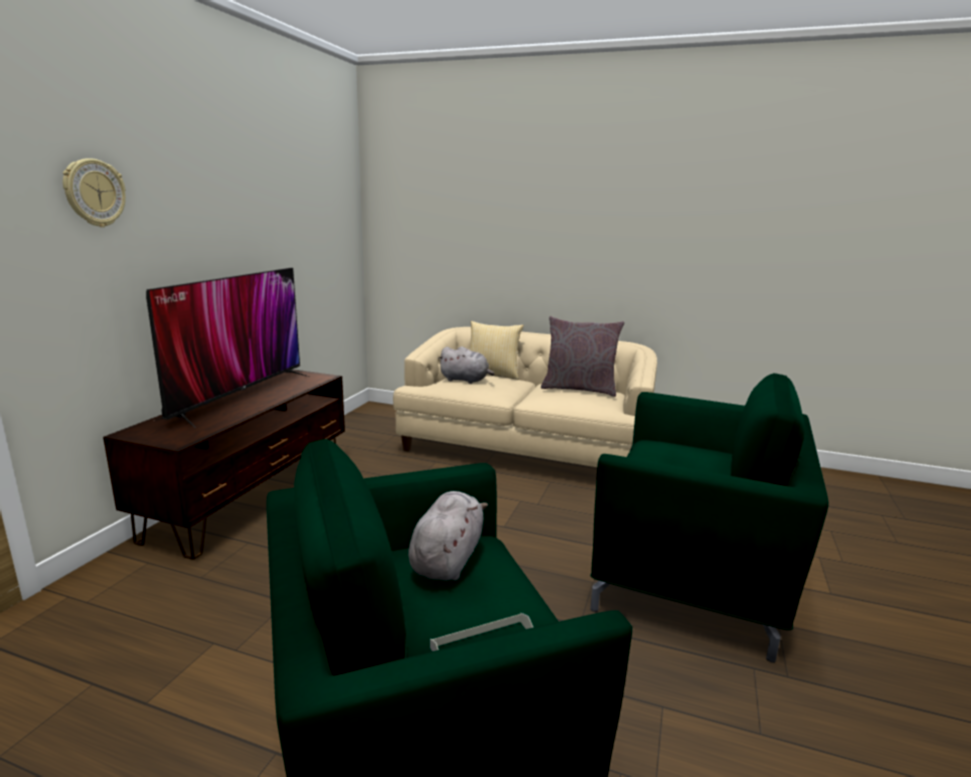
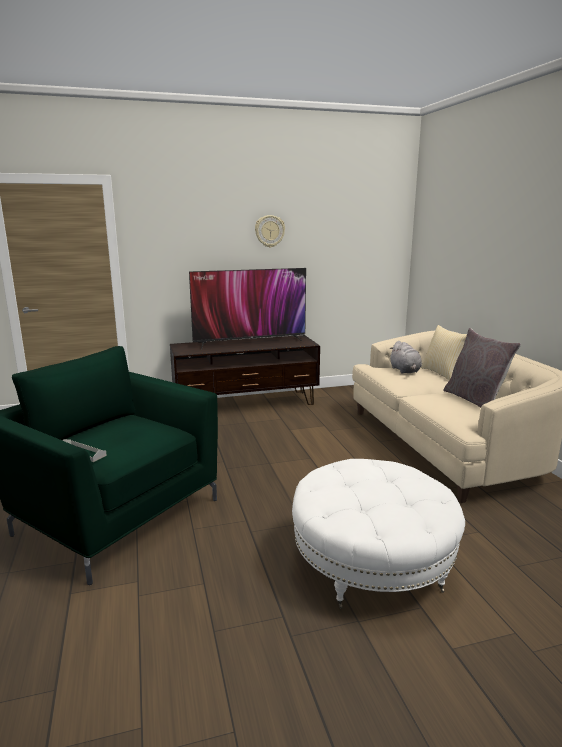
camera: 55 degrees right, 0 degrees up
(94, 193) = (182, 221): wall clock -> wall clock (269, 231)
(448, 559) = (145, 428): grey plush toy -> none
(693, 575) = (372, 563): green armchair -> white ottoman

